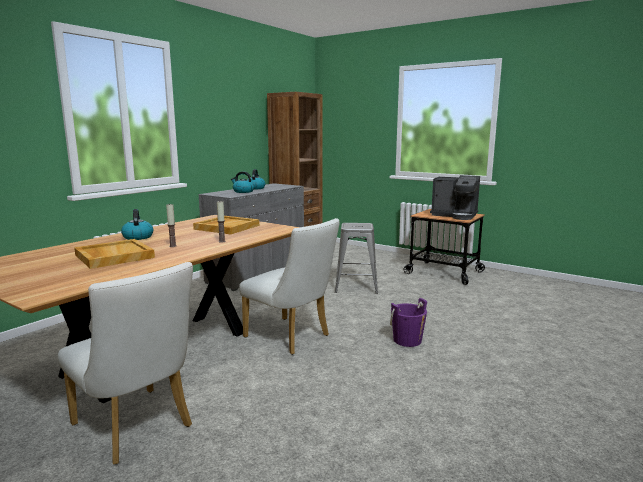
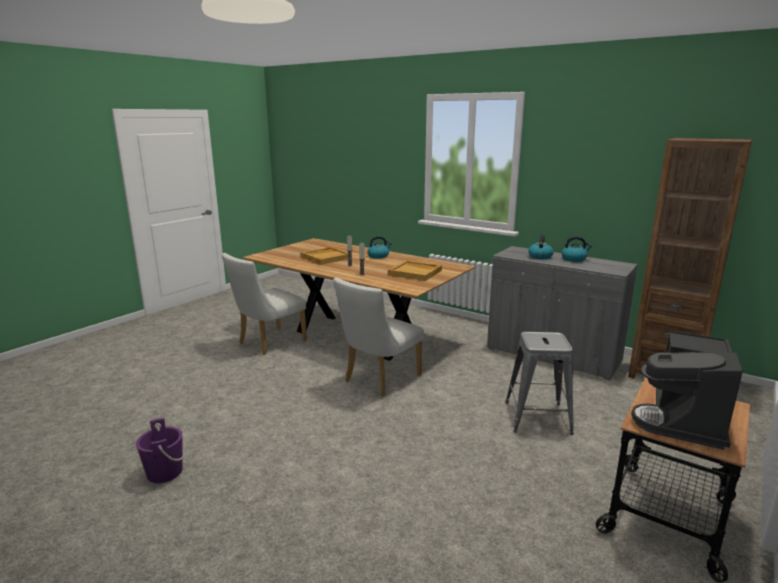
camera: 90 degrees right, 5 degrees up
(407, 340) = (369, 441): purple bucket -> purple bucket (164, 472)

